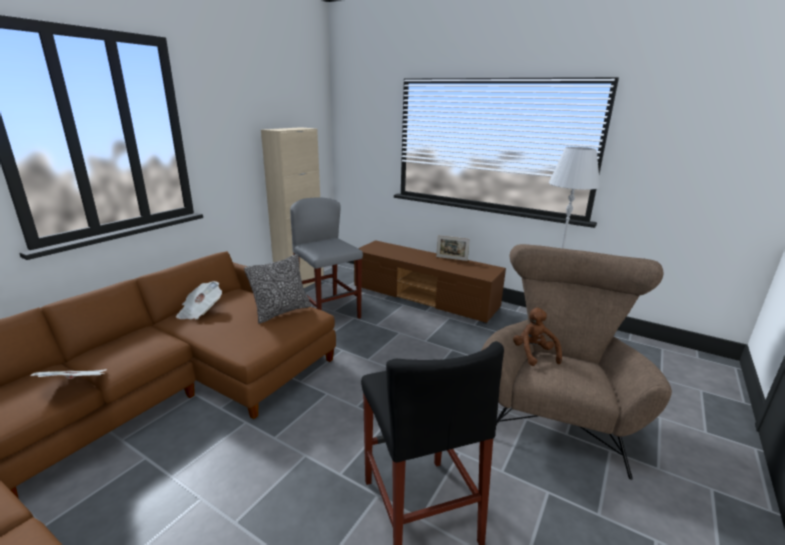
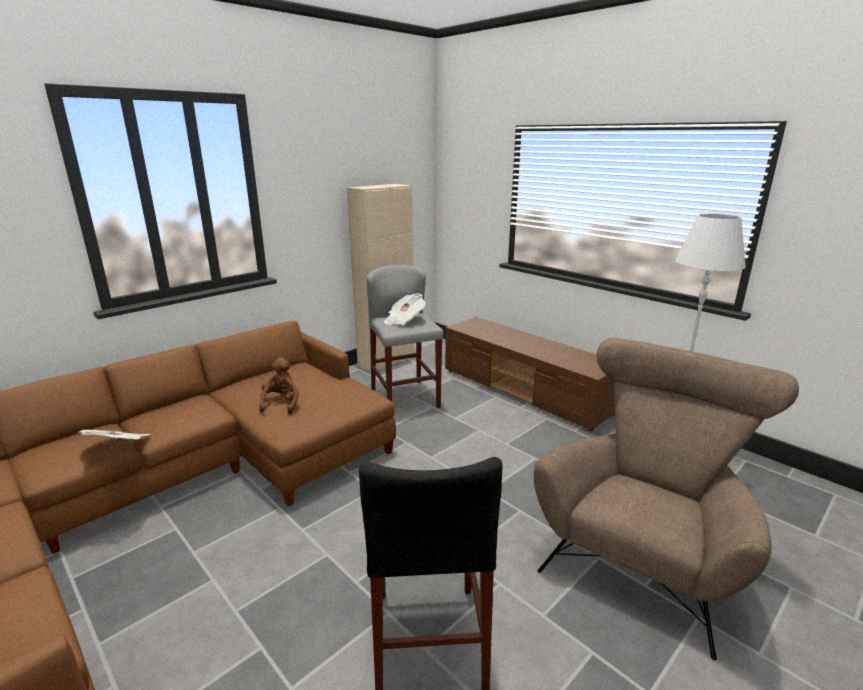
camera: 15 degrees right, 0 degrees up
(200, 311) = (256, 384): newspaper -> newspaper (404, 320)
(281, 312) = (337, 392): pillow -> none
(451, 258) = (559, 346): picture frame -> none
(534, 354) = (612, 477): brown plush toy -> brown plush toy (281, 403)

